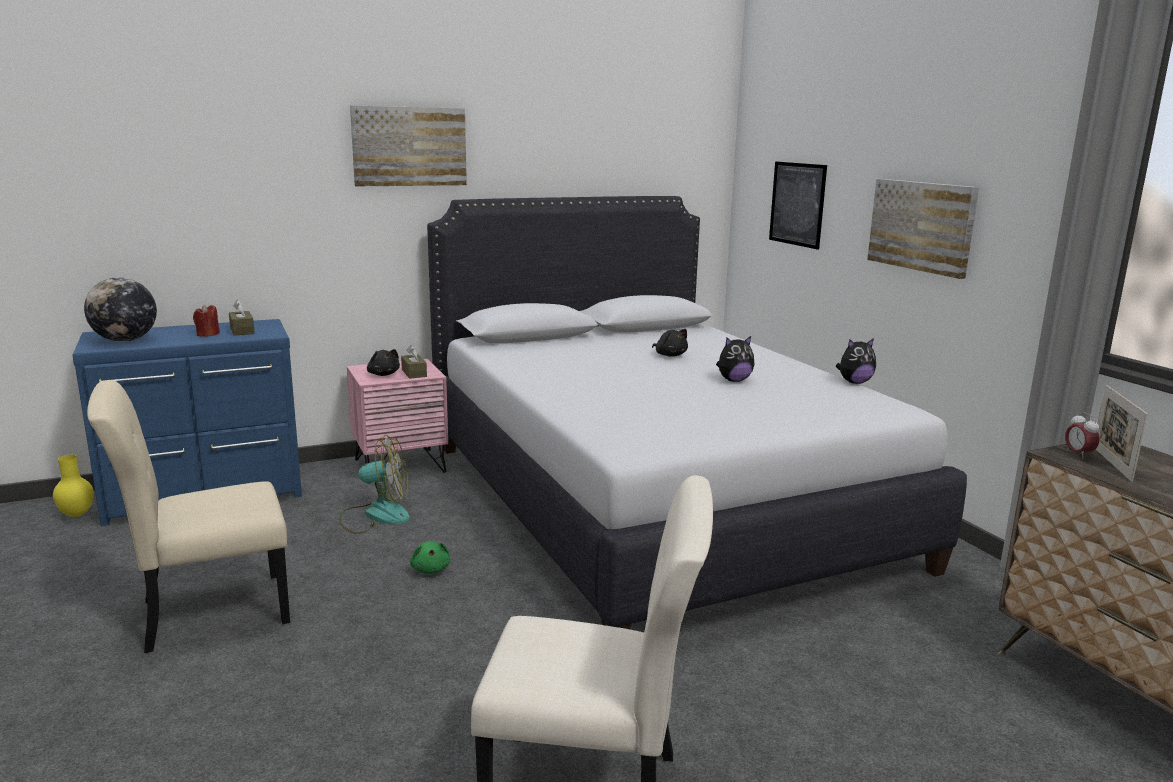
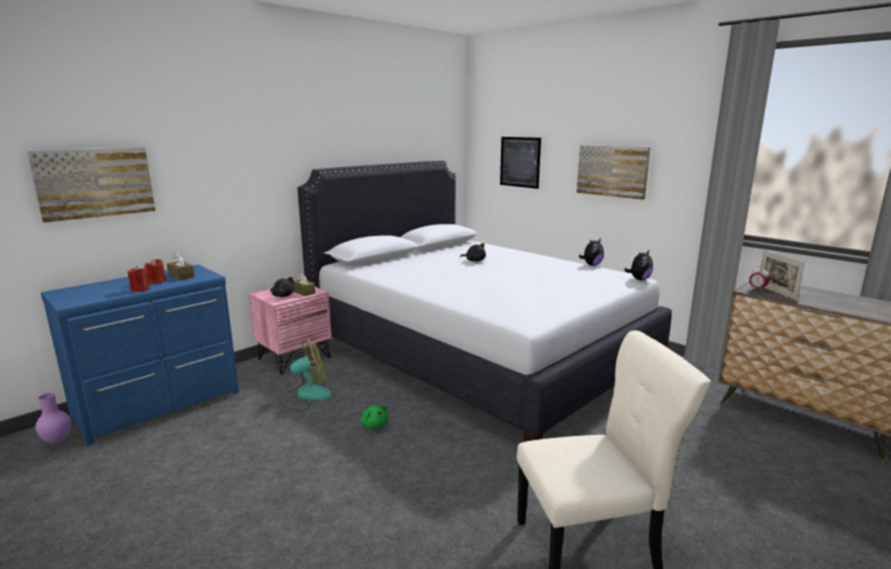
camera: 20 degrees left, 0 degrees up
(76, 514) = (57, 441): yellow vase -> purple vase
(125, 340) = (91, 294): globe -> none
(179, 341) = (140, 289): none -> red candle
(208, 612) = (235, 492): beige chair -> none
(409, 146) = (281, 133): picture -> picture (95, 182)
(734, 380) = (529, 271): plush toy -> plush toy (639, 279)

